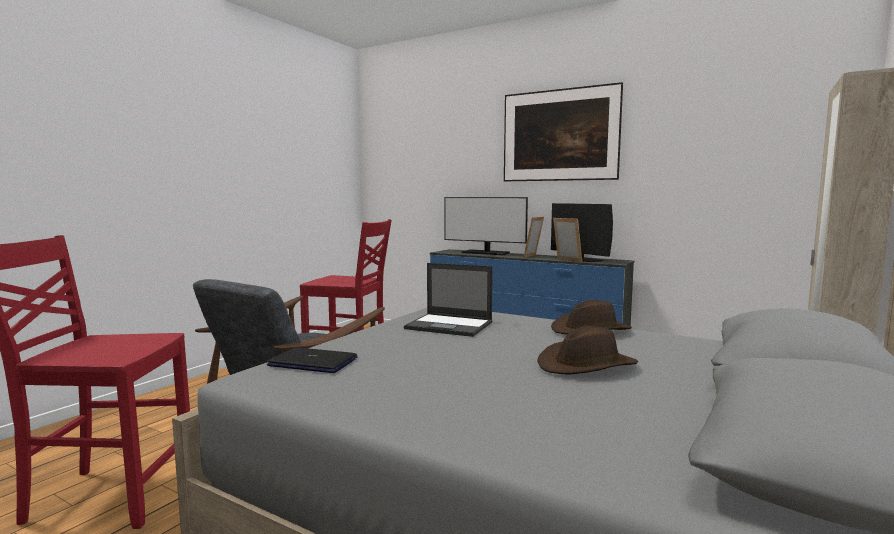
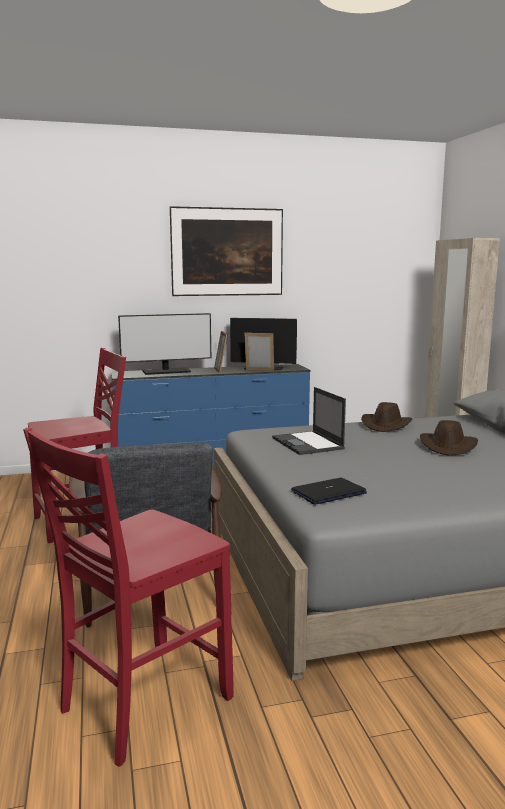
camera: 45 degrees left, 5 degrees up
(450, 325) = (308, 443): laptop -> laptop turned 90 degrees clockwise

